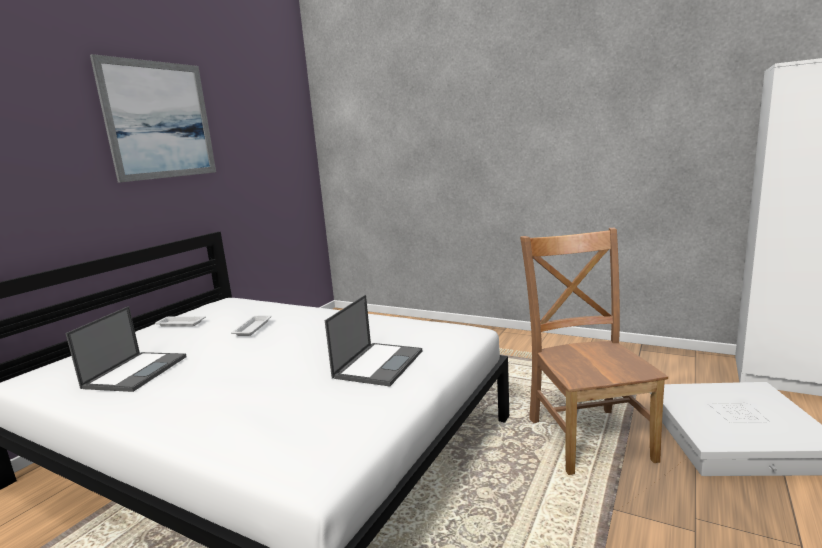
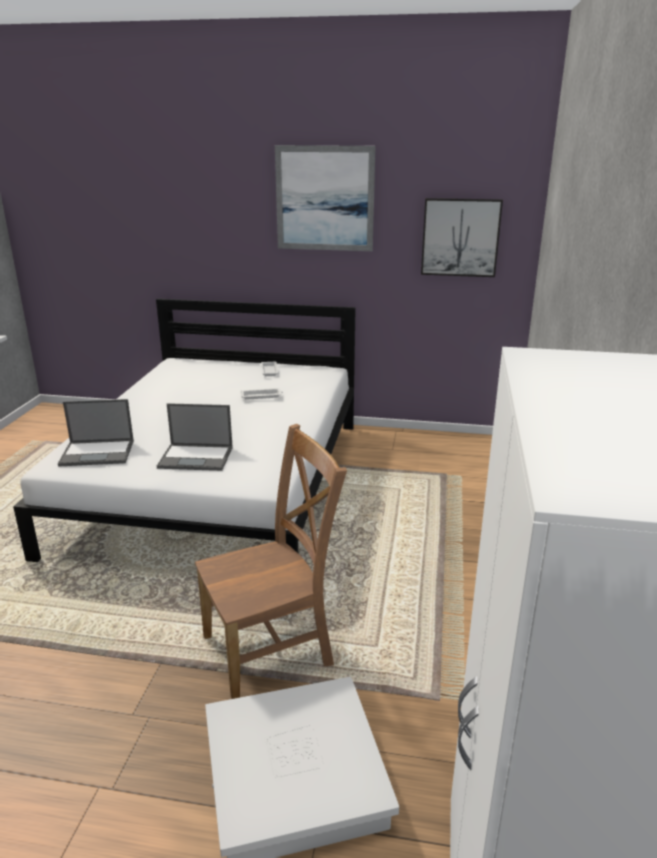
camera: 70 degrees right, 10 degrees up
(136, 371) = (184, 385): laptop -> laptop (98, 453)
(274, 152) = (460, 237): none -> picture

